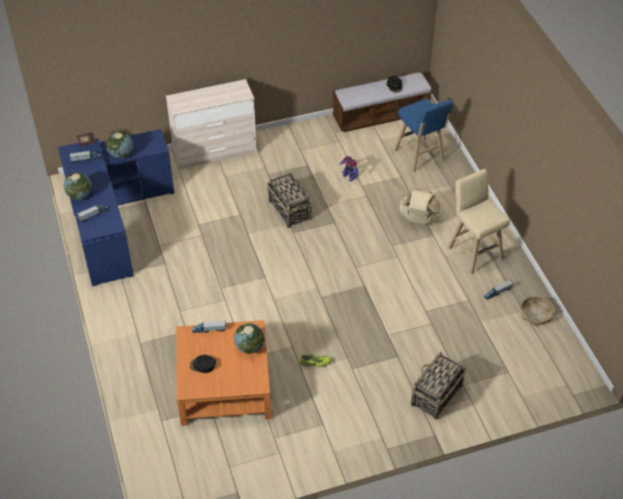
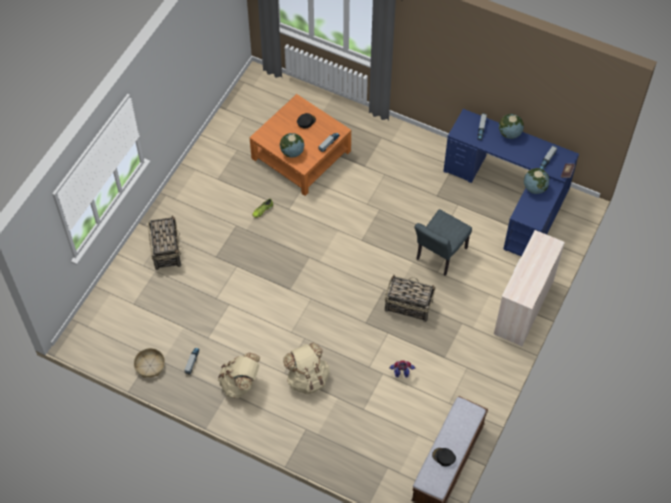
camera: 135 degrees right, 10 degrees up
(224, 223) = (439, 256): none -> grey chair
(420, 156) = (370, 445): blue stool -> none
(474, 251) = (241, 383): beige stool -> beige backpack

